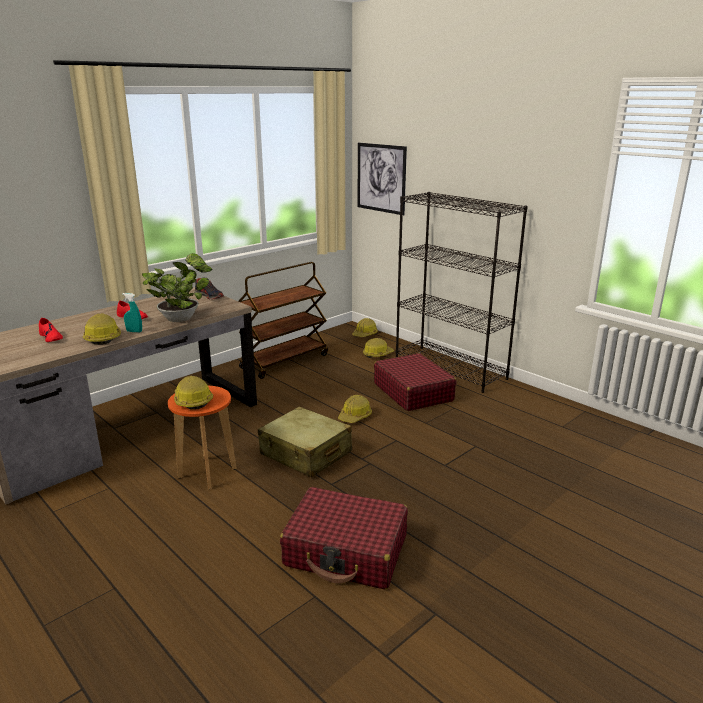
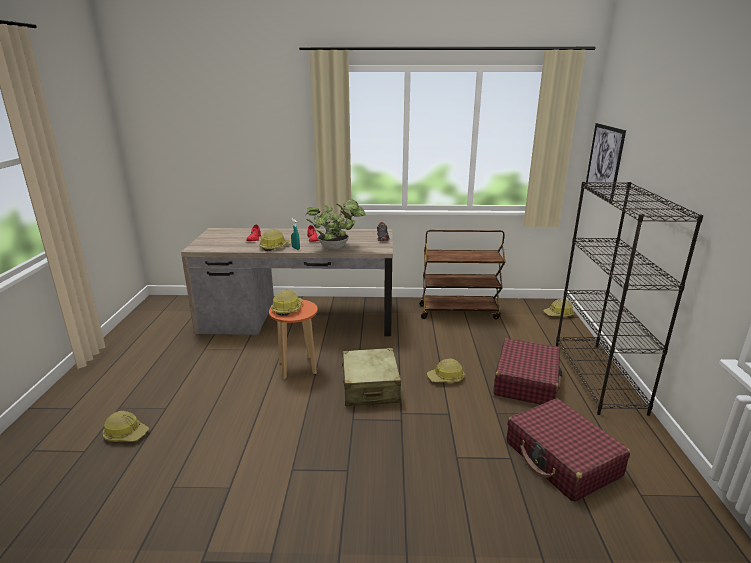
camera: 45 degrees right, 0 degrees up
(346, 551) = (289, 472): red suitcase -> red suitcase (562, 459)
(377, 354) = (544, 335): hard hat -> hard hat (126, 434)

